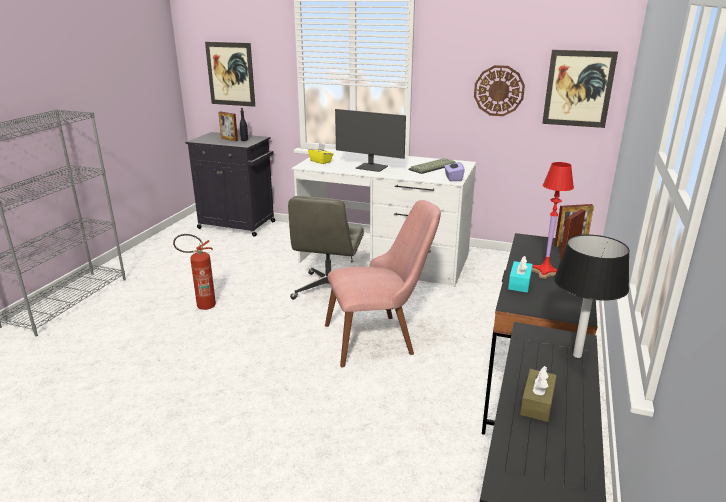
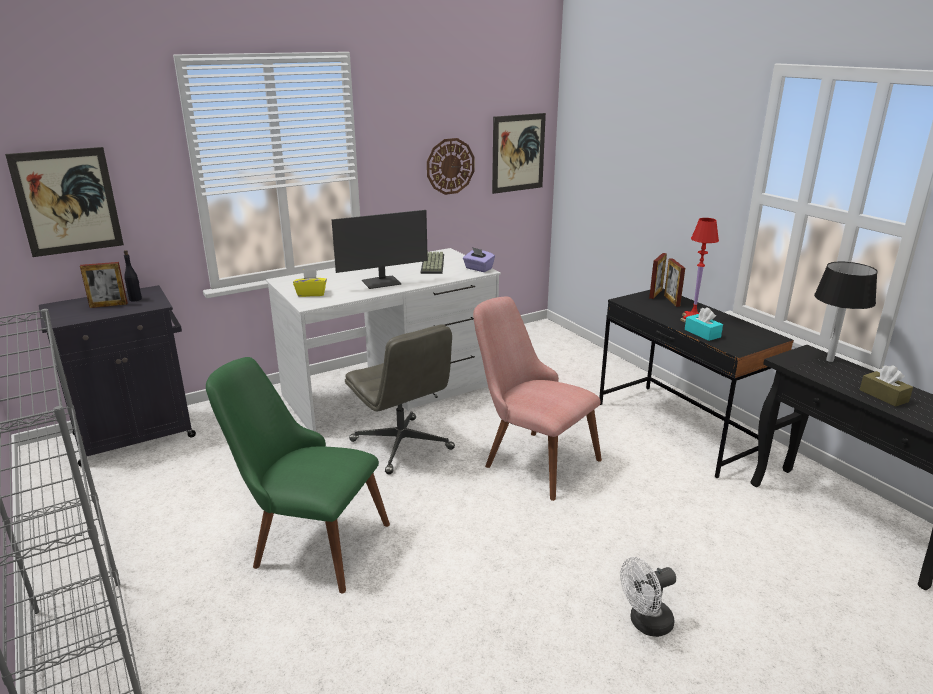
camera: 50 degrees left, 0 degrees up
(201, 306) = (307, 542): fire extinguisher -> green chair
(242, 460) = (645, 623): none -> white fan
(380, 337) = (530, 458): pink chair -> pink chair turned 75 degrees counterclockwise

